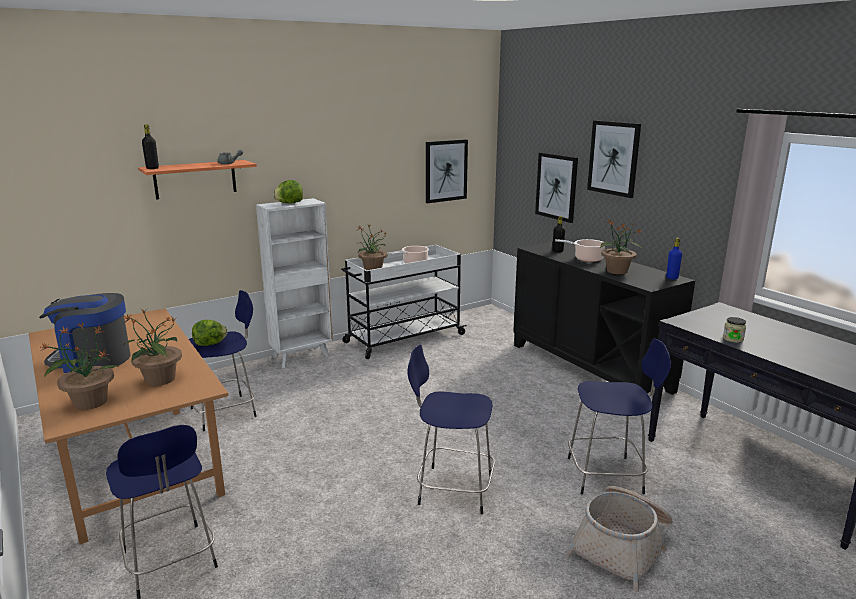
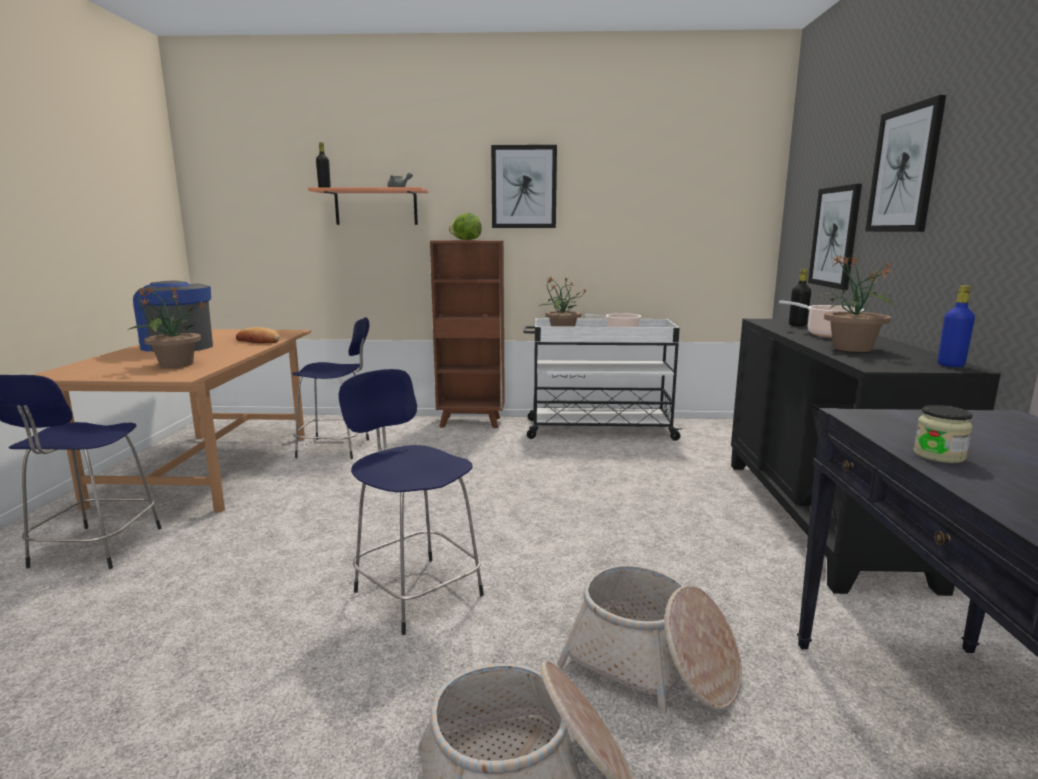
camera: 35 degrees right, 5 degrees down
(89, 402) = (99, 367): potted plant -> none
(156, 334) = (258, 341): none -> bread
(210, 344) = (323, 368): lettuce -> none
(302, 356) = (471, 422): white bookcase -> brown bookcase
(446, 171) = (695, 223): picture -> picture (524, 187)
(607, 475) = (652, 665): blue stool -> basket

